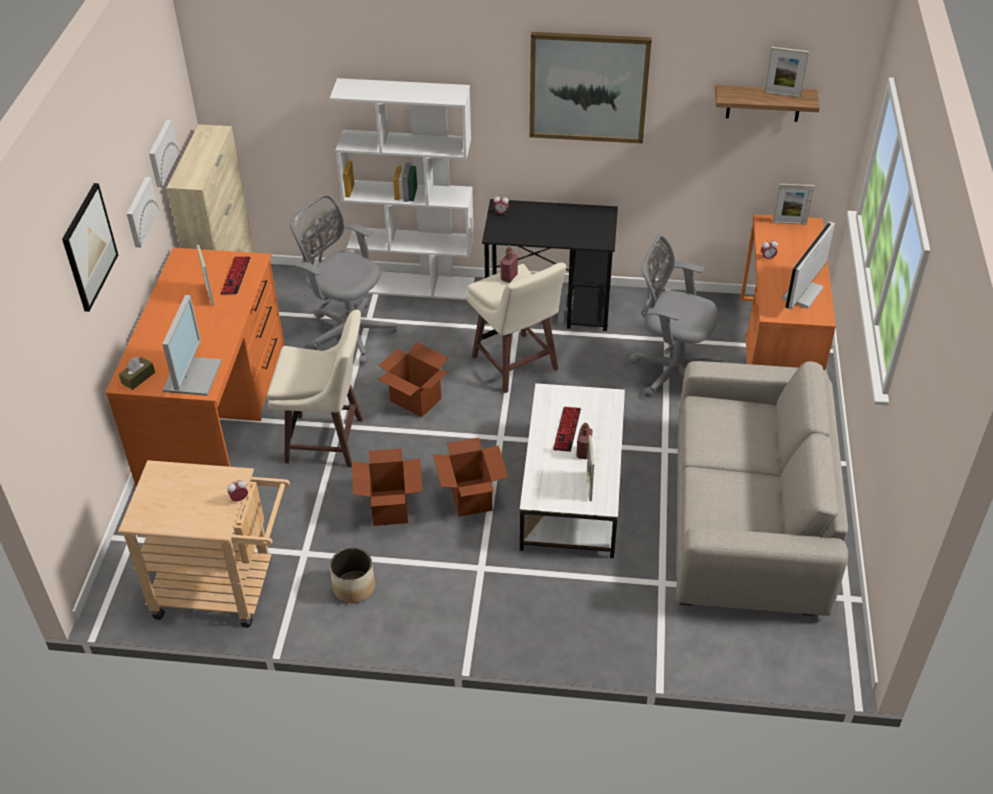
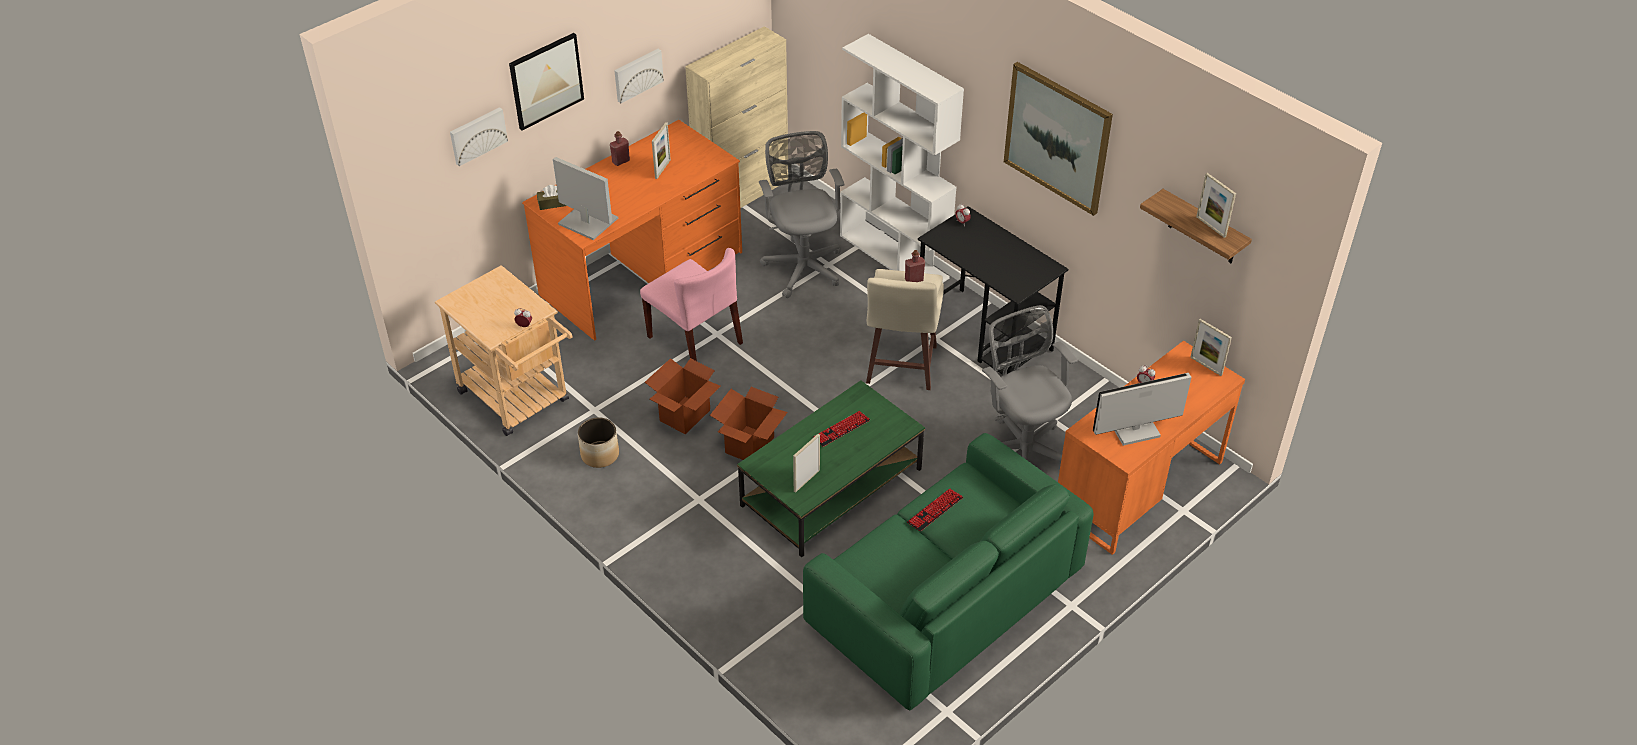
camera: 40 degrees right, 0 degrees up
(161, 153) = (693, 35): picture -> picture (477, 135)
(192, 375) = (586, 221): monitor -> monitor turned 105 degrees counterclockwise
(236, 276) = (695, 164): keyboard -> keyboard (935, 510)
(327, 441) = (695, 340): beige stool -> pink chair
(415, 400) = (792, 347): cardboard box -> none
(572, 490) = (831, 488): white coffee table -> green coffee table
(583, 452) = (833, 454): red bottle -> red bottle (621, 161)
(748, 516) = (945, 598): beige sofa -> green sofa

